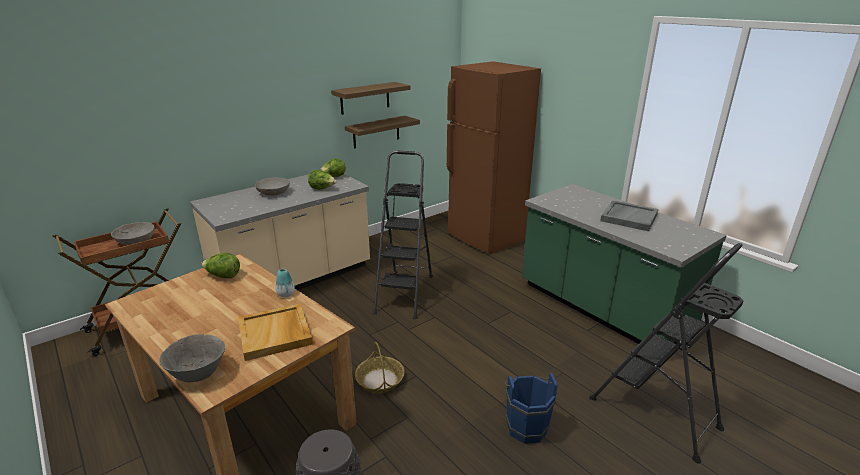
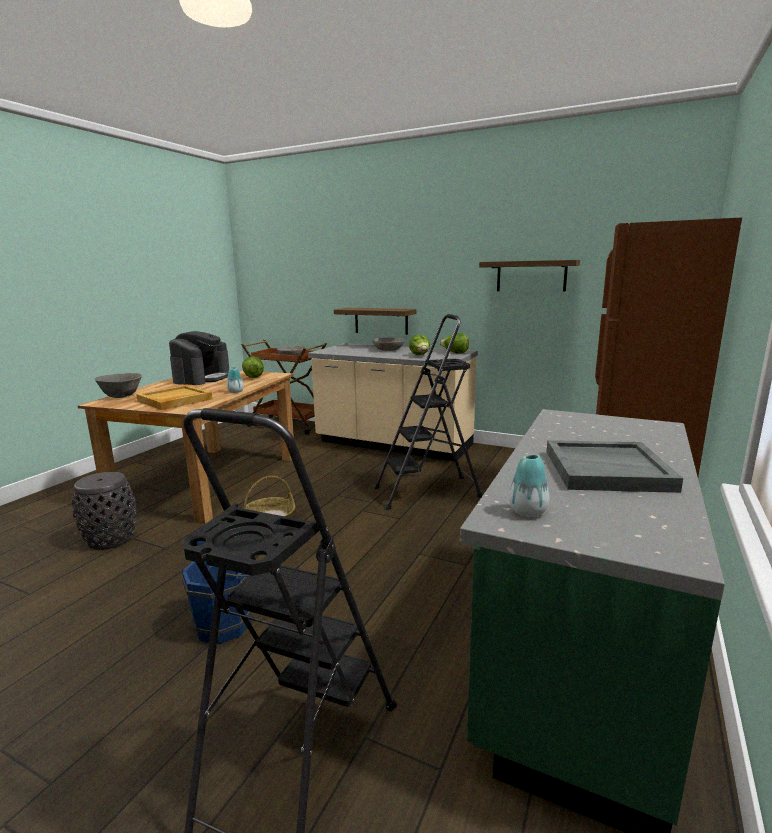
camera: 65 degrees right, 10 degrees down
(175, 308) = (202, 378): none -> coffee machine
(376, 132) = (542, 320): shelf -> shelf (381, 321)
(670, 245) = (527, 512): none -> vase

